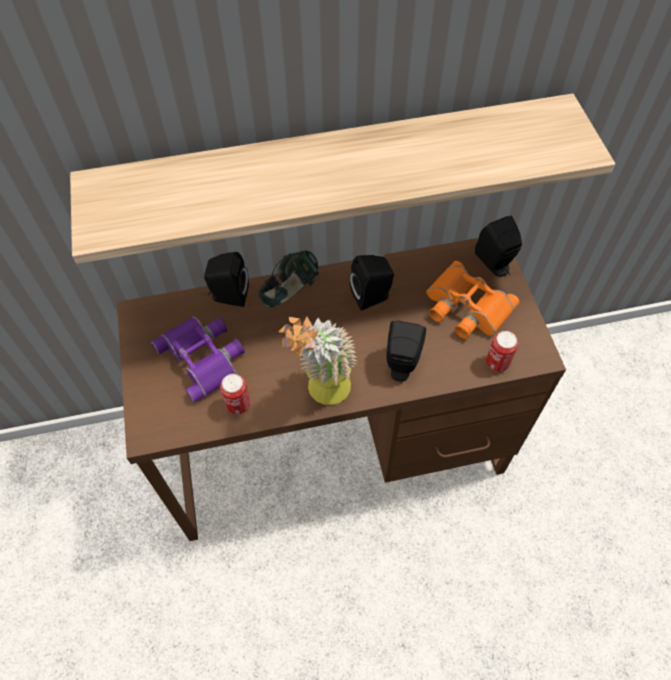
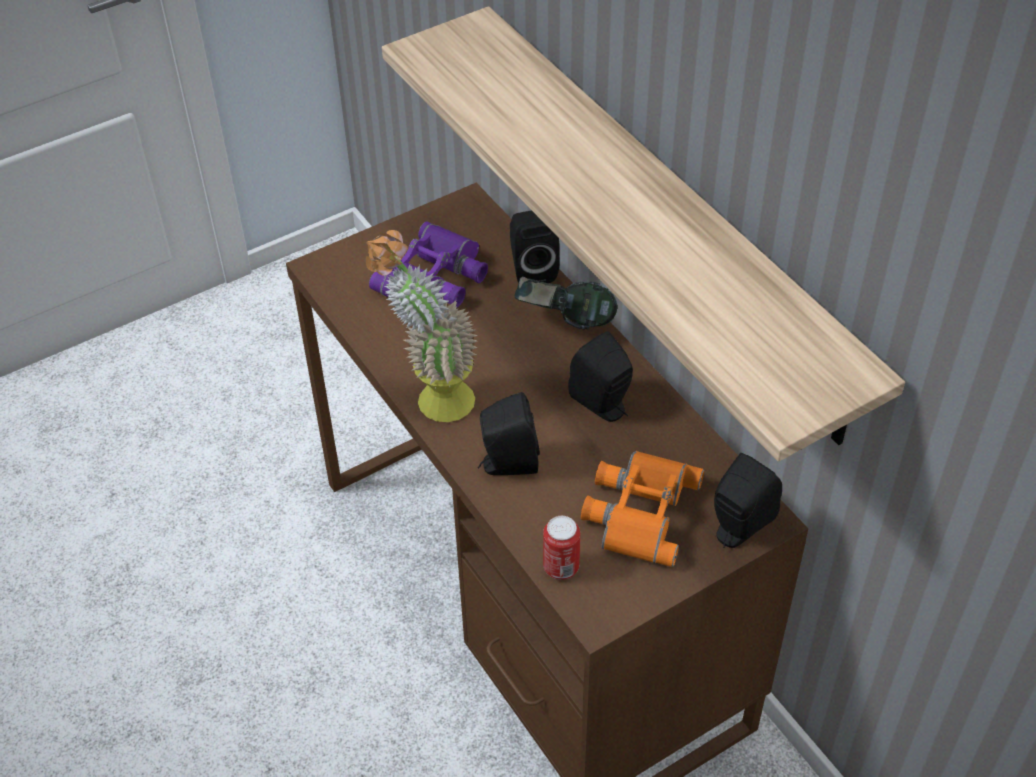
camera: 70 degrees right, 10 degrees down
(238, 405) = (385, 328): can -> none

